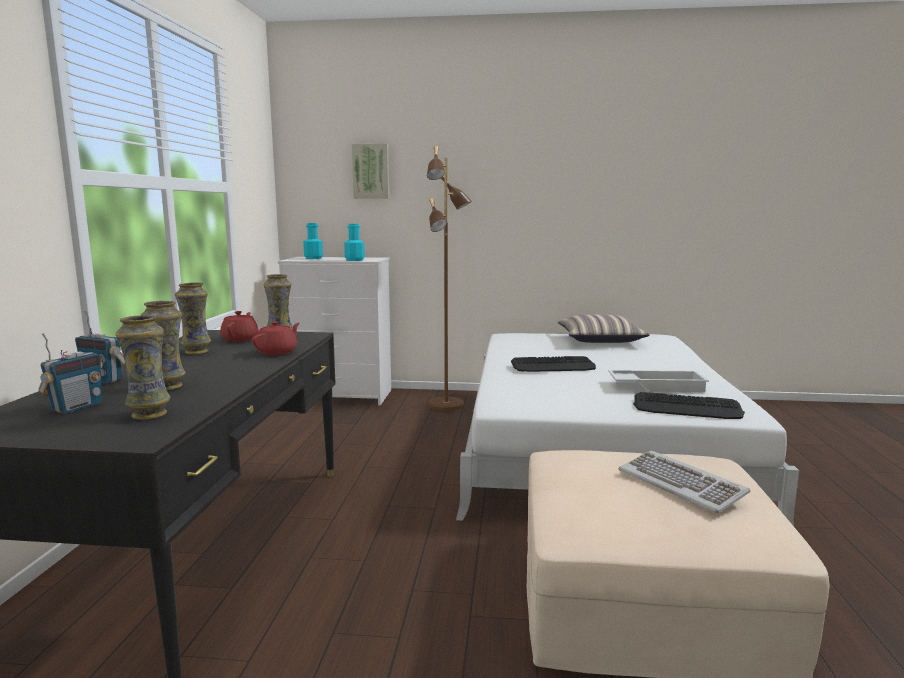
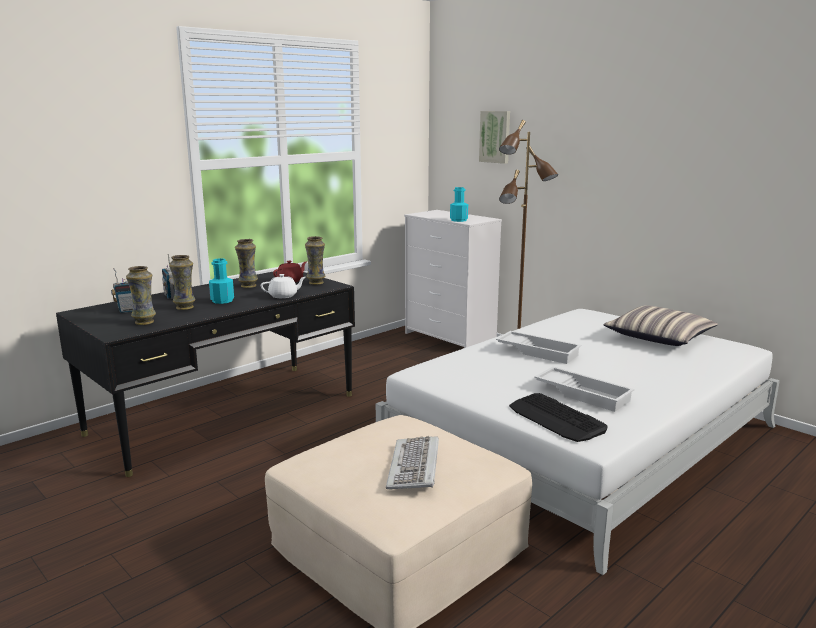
camera: 40 degrees right, 5 degrees up
(277, 352) = (283, 296): red teapot -> white teapot
(313, 258) = (438, 213): turquoise bottle -> turquoise bottle (222, 301)
(553, 366) = (538, 351): keyboard -> white tray

